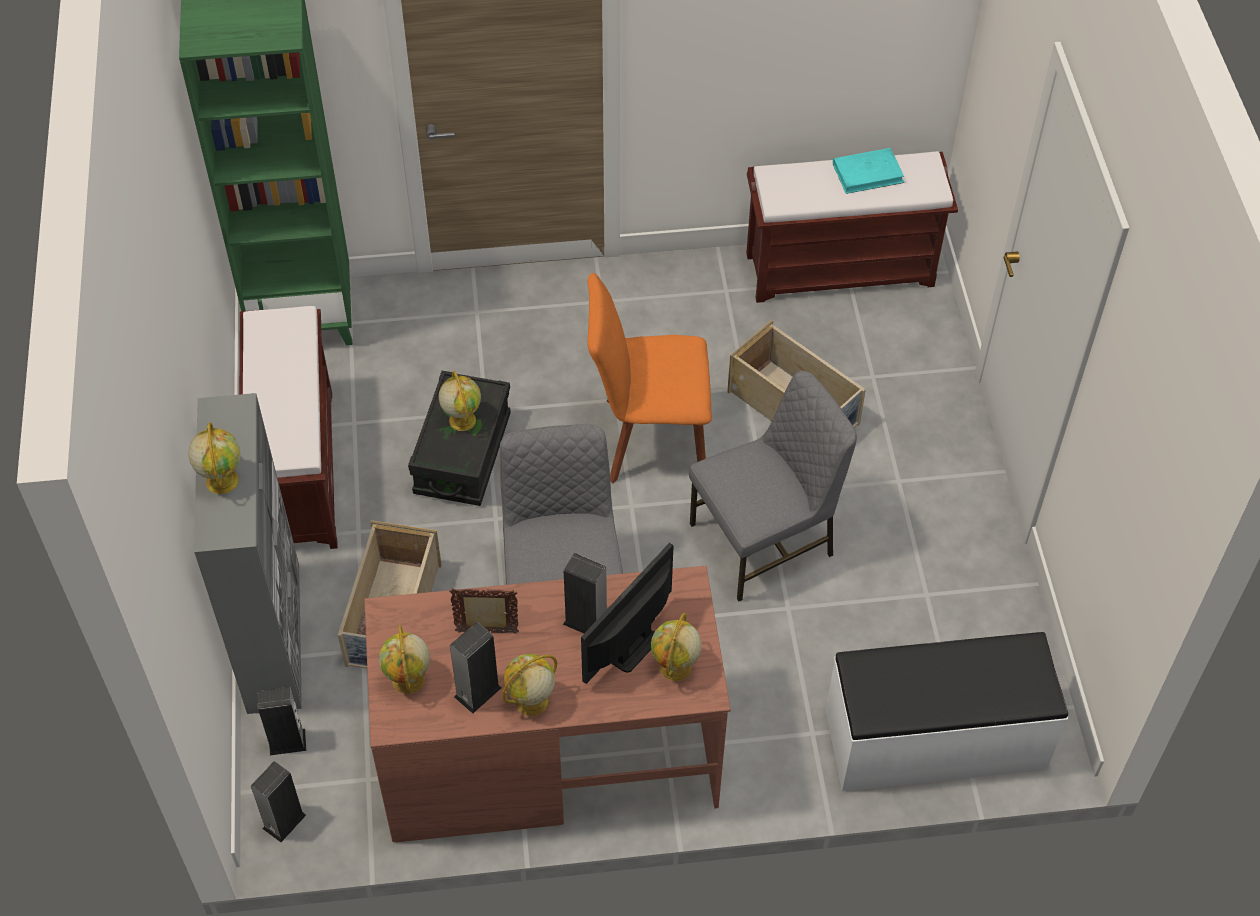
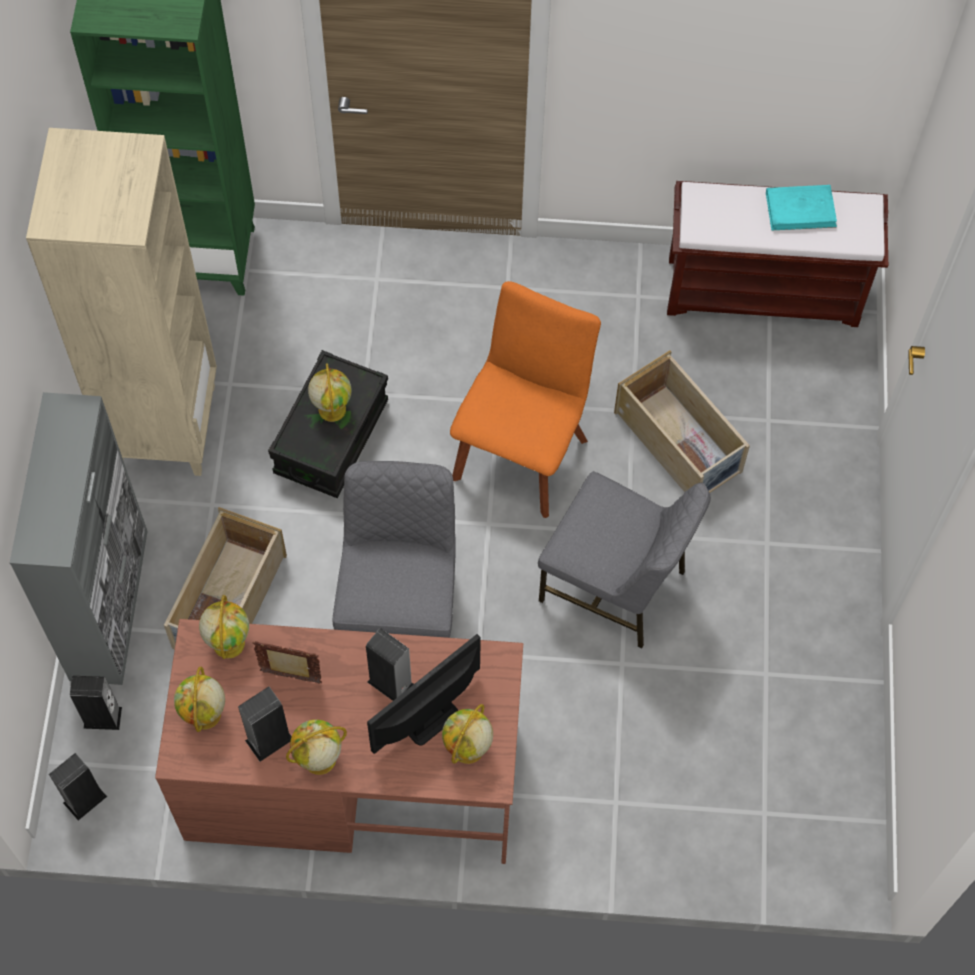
camera: 10 degrees right, 10 degrees up
(221, 480) = (50, 488): globe -> globe (228, 642)
(297, 469) = (164, 426): brown bench -> beige bookcase
(648, 439) = (522, 452): orange chair -> orange chair turned 105 degrees clockwise
(764, 541) = (615, 586): grey chair -> grey chair turned 45 degrees clockwise
(935, 741) = (737, 833): white bench -> none

